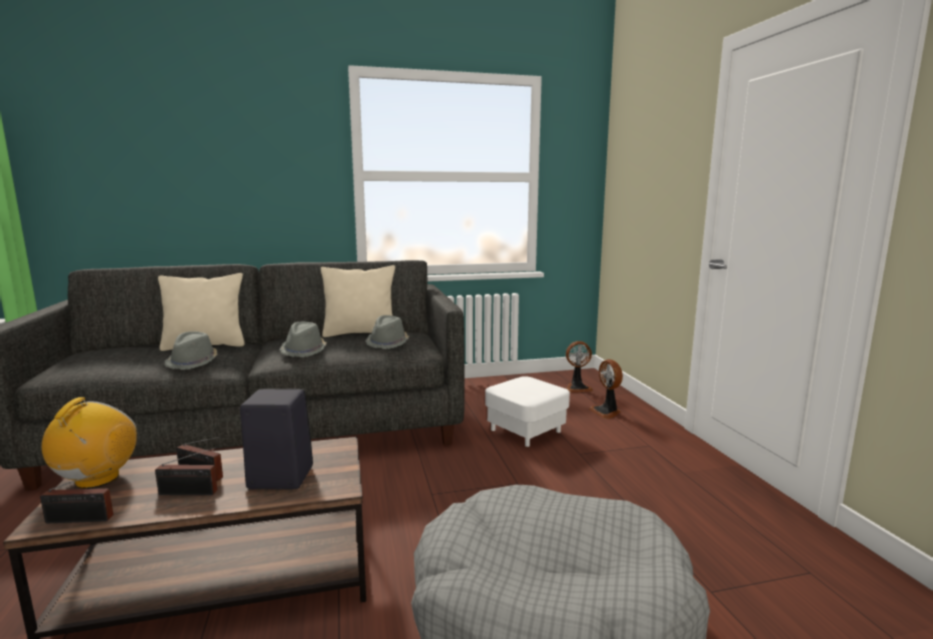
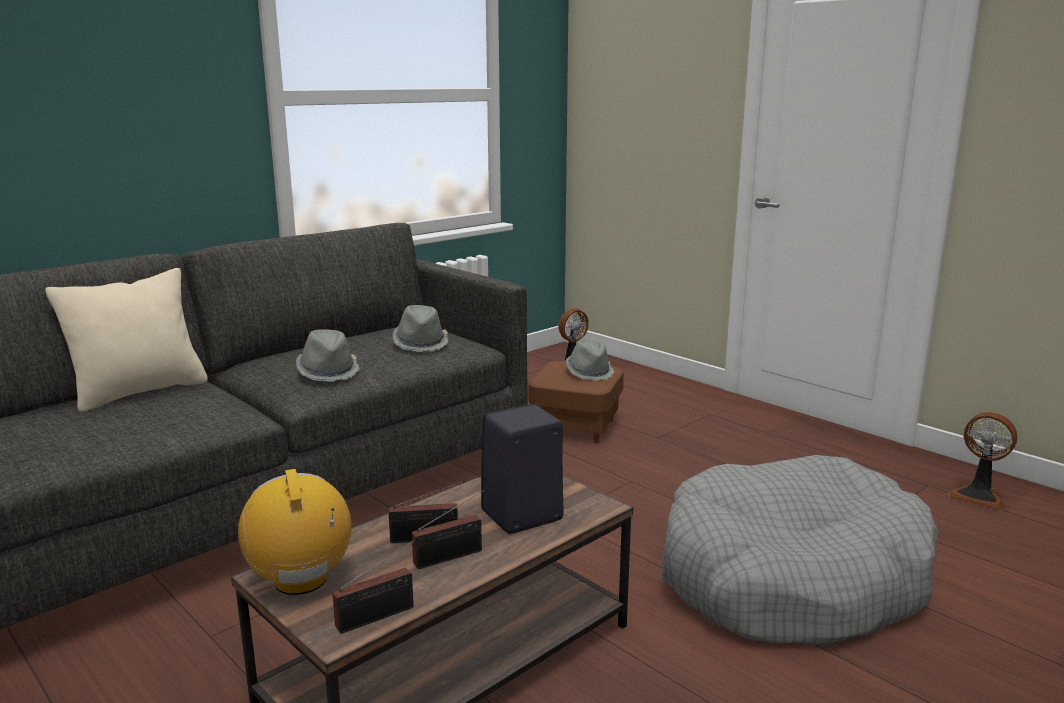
camera: 30 degrees left, 5 degrees up
(193, 362) = (183, 416): grey hat -> grey hat (589, 372)
(360, 333) = (353, 337): beige pillow -> none
(526, 430) = (576, 427): white ottoman -> brown ottoman
(606, 412) = (634, 389): fan -> fan (978, 496)

